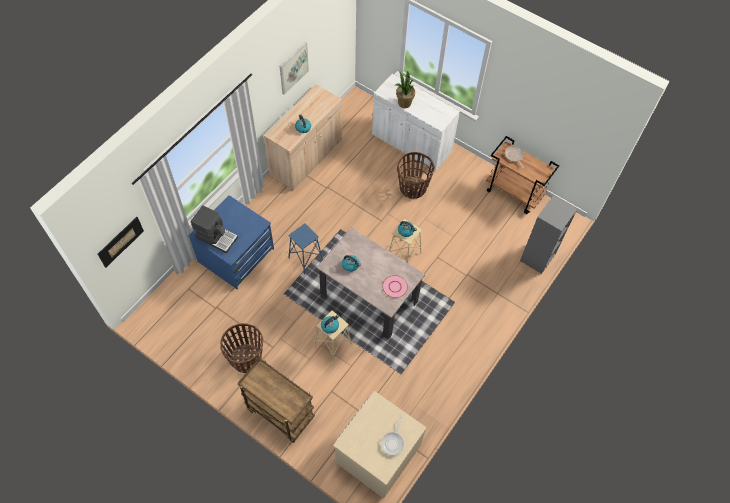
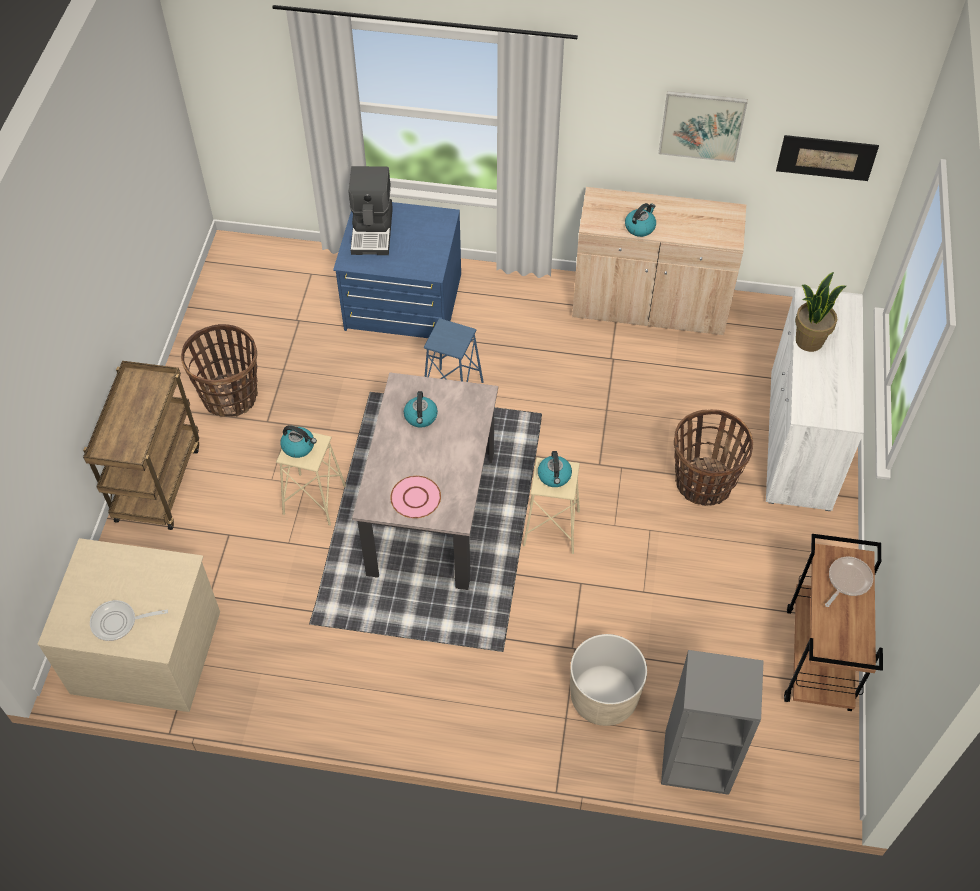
camera: 65 degrees right, 5 degrees down
(120, 241) = (243, 93): picture -> picture (826, 157)
(494, 275) = (603, 697): none -> beige planter

